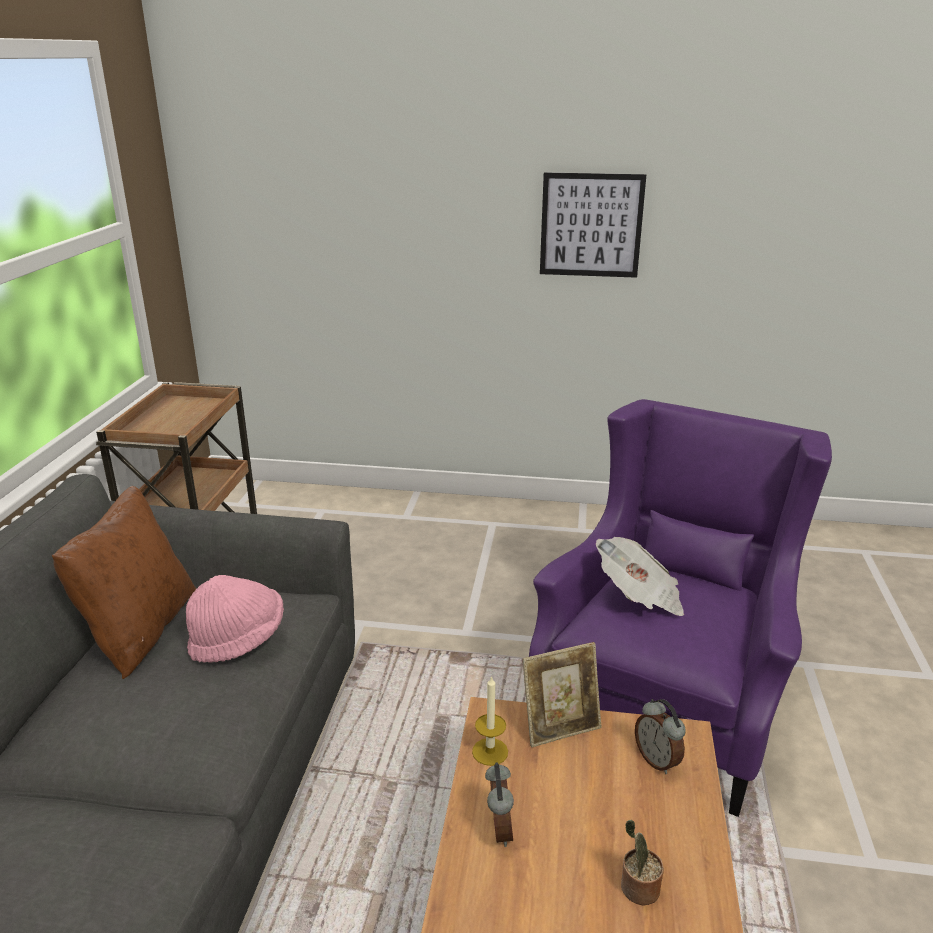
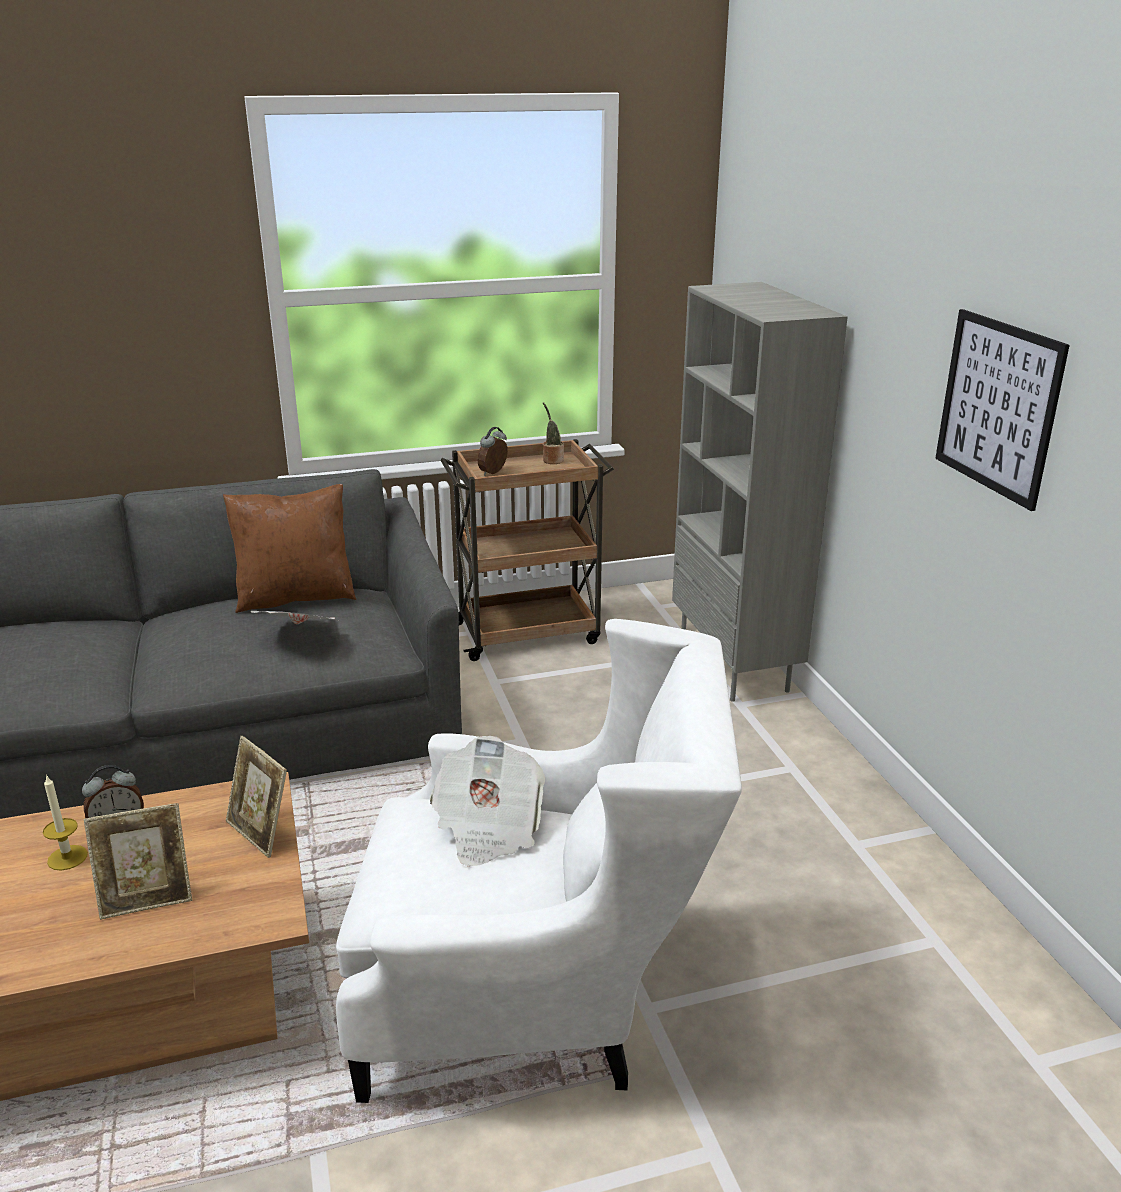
camera: 65 degrees right, 0 degrees up
(238, 640) = (302, 636): pink hat -> newspaper
(356, 502) = (735, 665): none -> grey bookcase
(490, 751) = (214, 800): candle -> candle (67, 857)
(630, 817) = (147, 899): none -> picture frame
(637, 888) = (61, 918): potted plant -> potted plant (552, 460)
(657, 760) = (231, 904): alarm clock -> alarm clock (494, 473)
(665, 699) = (536, 1001): purple armchair -> white armchair

